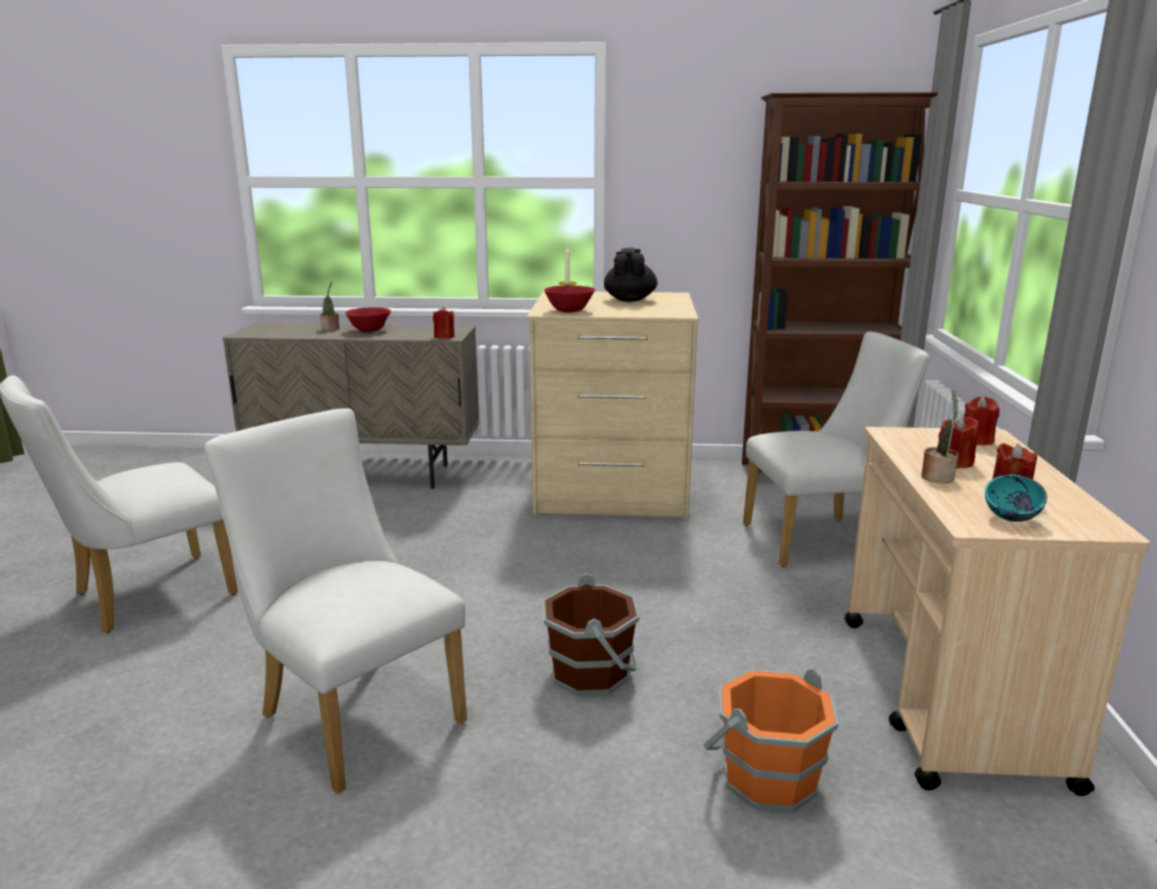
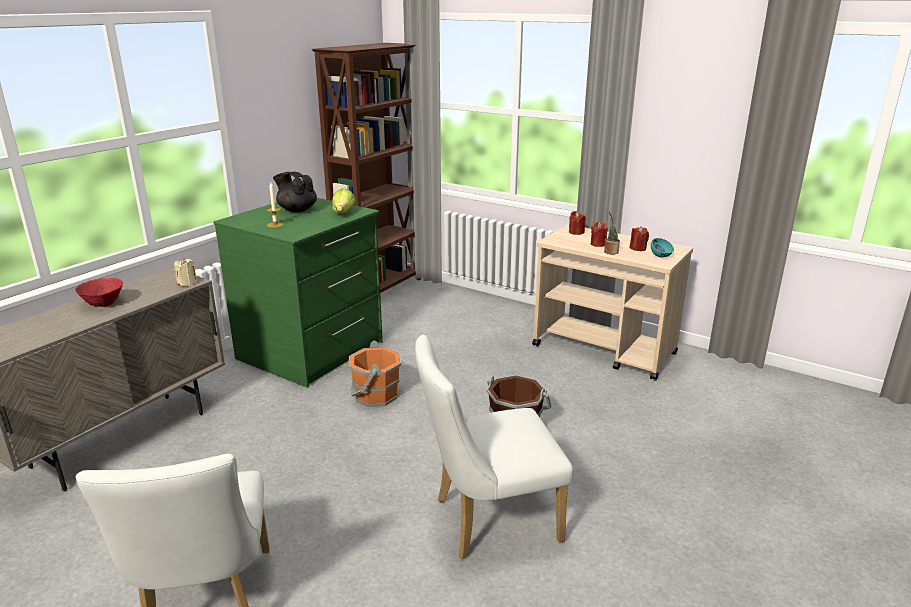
camera: 60 degrees left, 5 degrees up
(331, 329) = (62, 317): potted plant -> none
(444, 336) = (187, 283): red candle -> beige candle
(570, 311) = (301, 229): red bowl -> none
(611, 491) = (312, 351): beige dresser -> green dresser
(655, 311) = (343, 213): none -> lettuce
(767, 778) = (628, 410): orange bucket -> orange bucket (375, 395)
(821, 540) = (451, 318): white chair -> none

